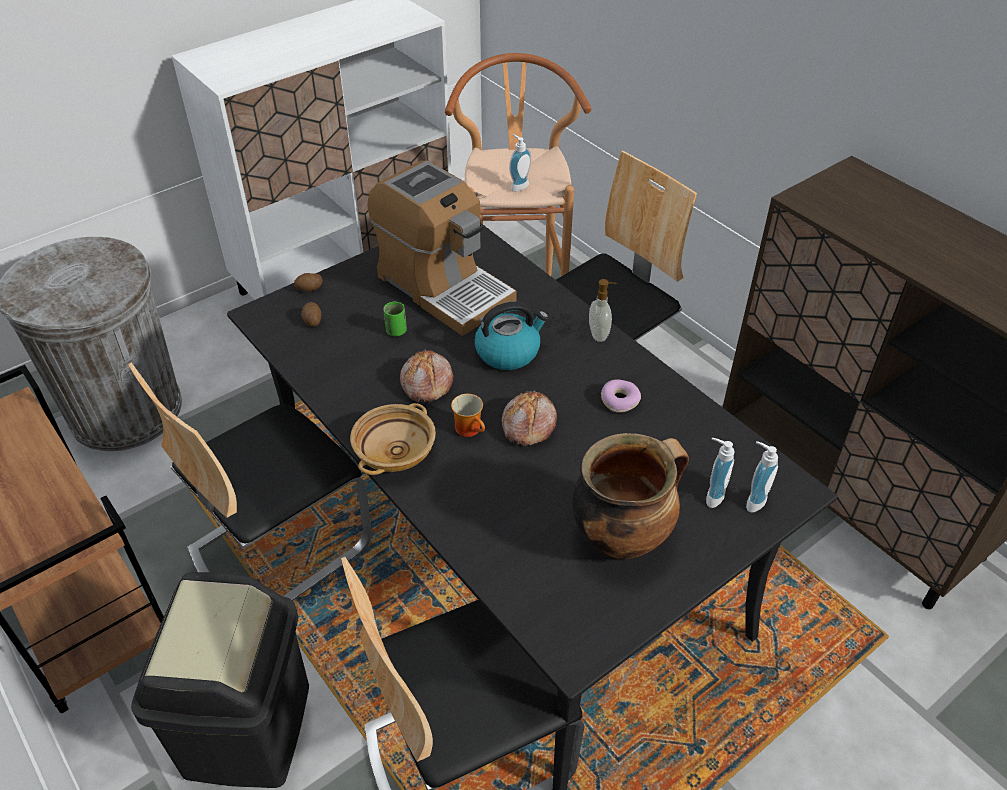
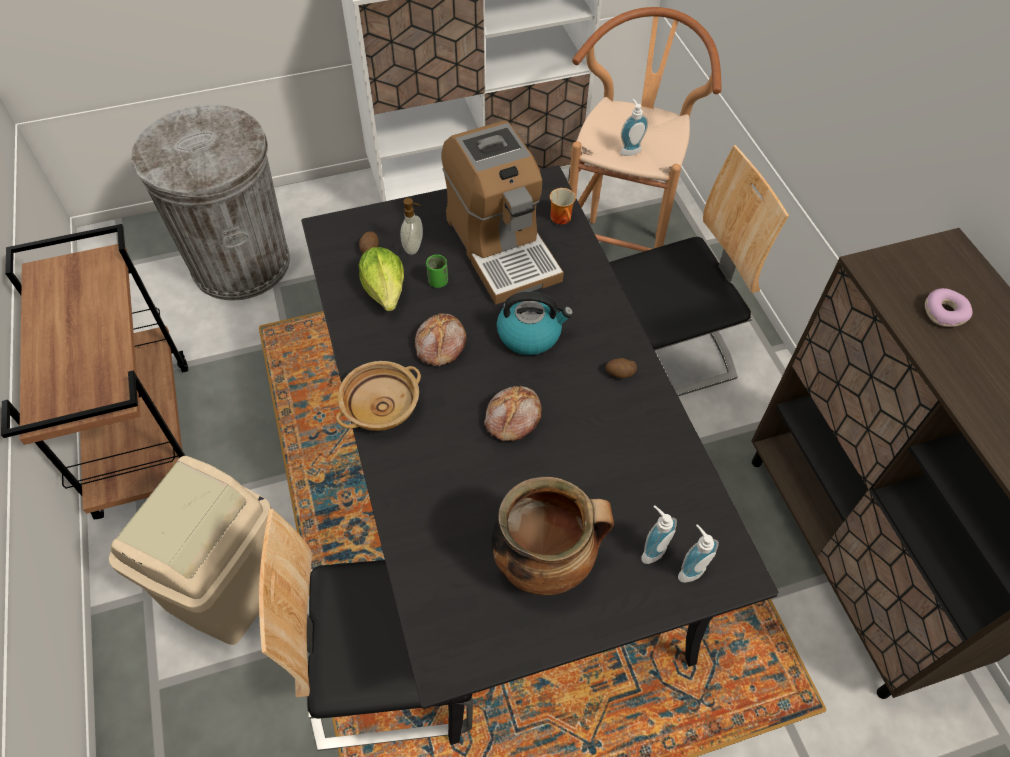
camera: 20 degrees right, 10 degrees up
(246, 729) = (227, 584): black trash can -> beige trash can
(279, 547) = (314, 430): chair -> none
(309, 289) = (381, 215): potato -> potato (620, 373)
(347, 352) = (385, 291): none -> lettuce
(471, 429) = (459, 405): mug -> mug (563, 218)
(599, 334) = (626, 341): soap dispenser -> soap dispenser (414, 247)
(619, 400) = (611, 419): donut -> donut (944, 312)

